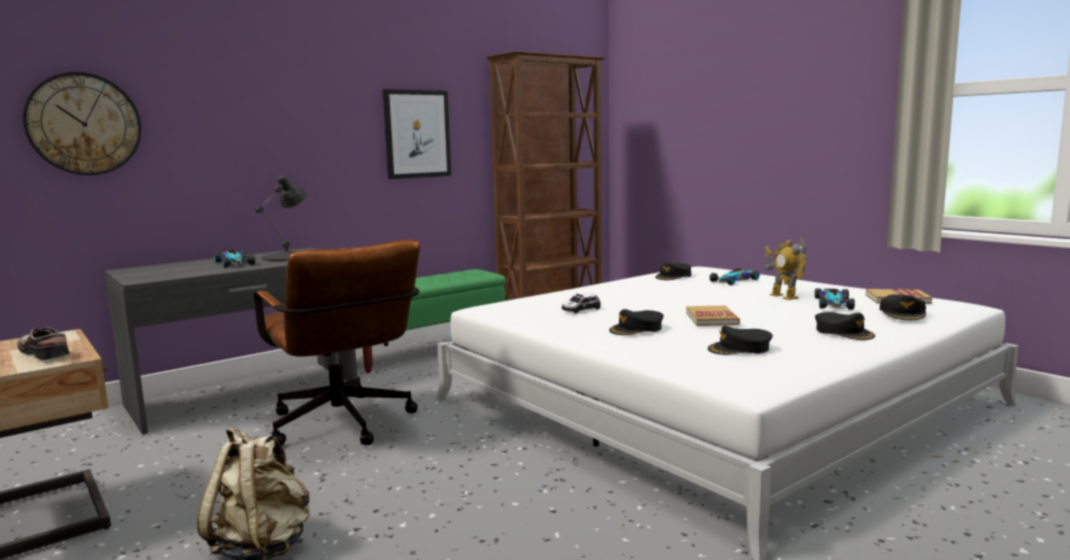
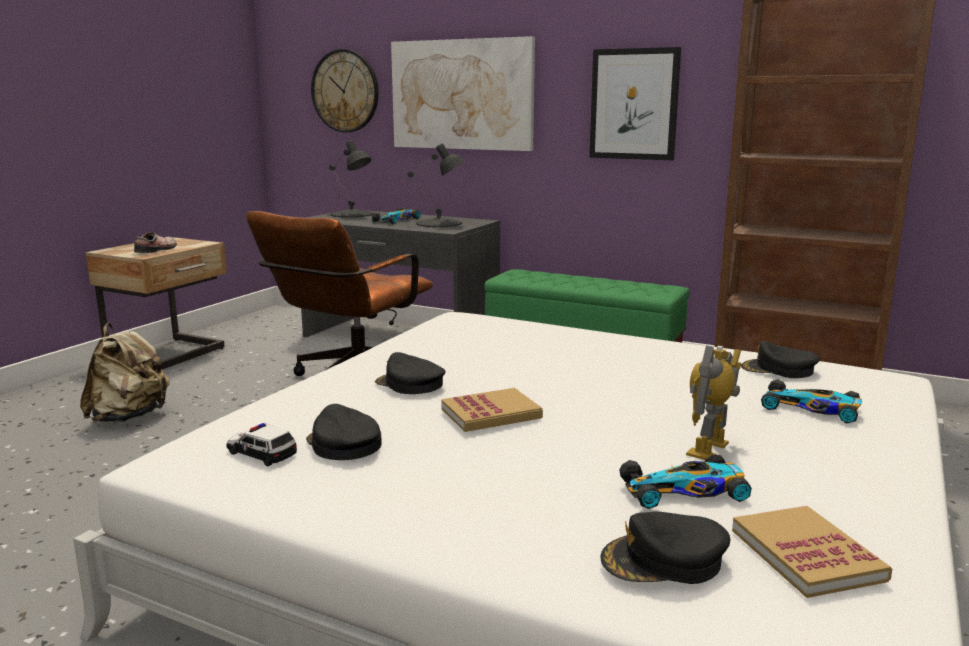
camera: 65 degrees right, 5 degrees up
(151, 270) = (352, 214): none -> black table lamp
(255, 127) = (462, 95): none -> picture
(580, 309) = (489, 350): toy car -> toy car (261, 453)
(844, 332) = (488, 511): black cap -> none

